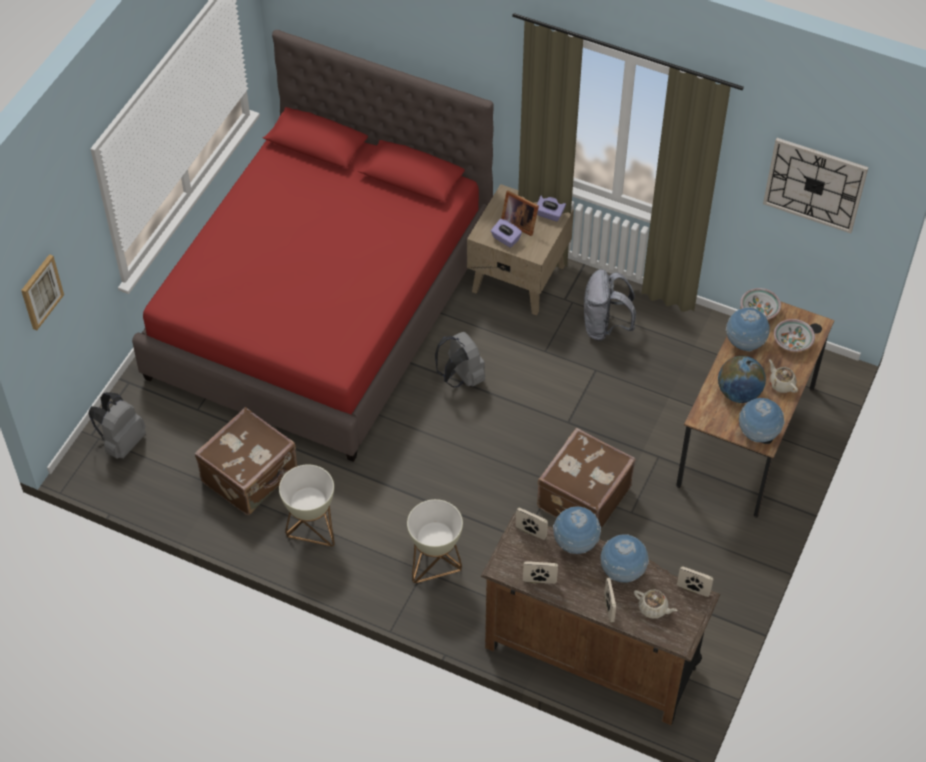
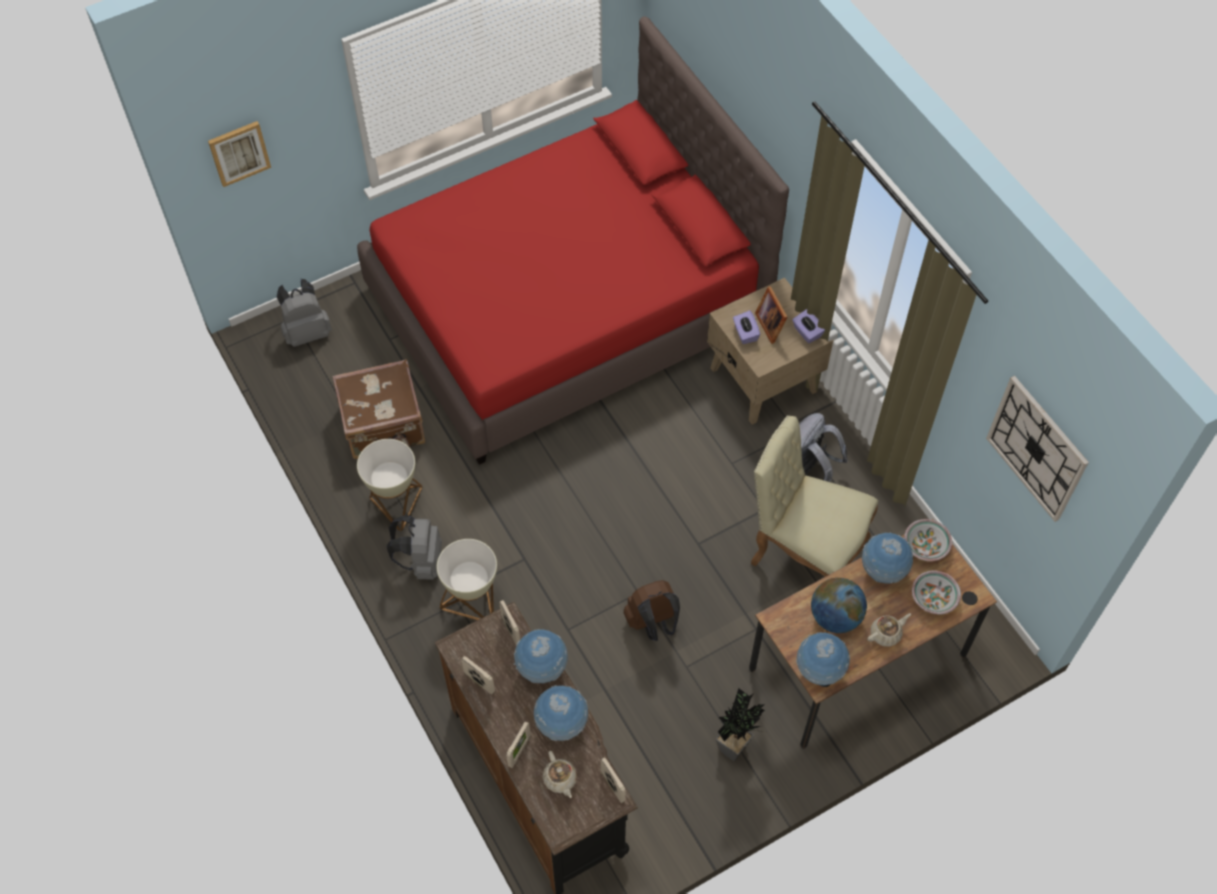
camera: 35 degrees right, 5 degrees up
(461, 377) = (635, 443): grey backpack -> grey backpack (421, 561)
(582, 497) = (653, 623): brown suitcase -> brown backpack
(650, 384) = (805, 554): none -> beige chair
(711, 544) = (736, 746): none -> potted plant
(781, 384) = (886, 634): beige teapot -> beige teapot turned 60 degrees clockwise

